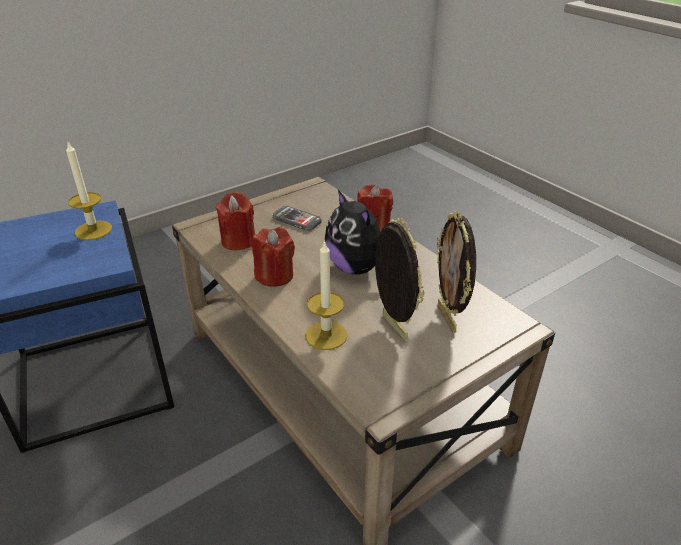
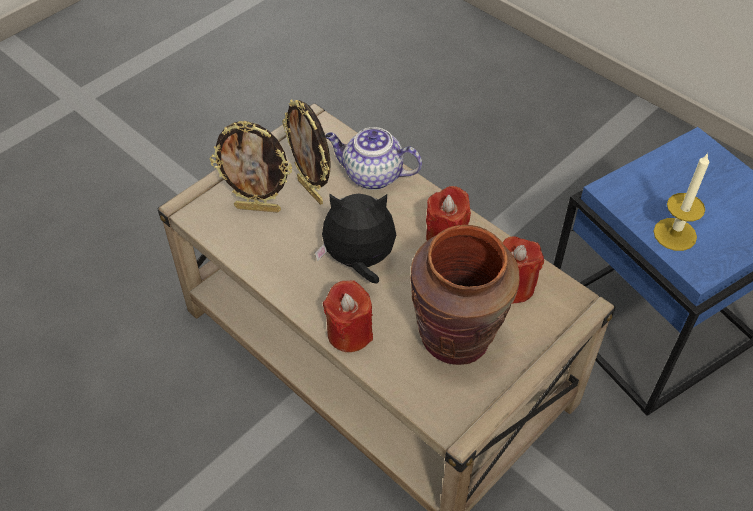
camera: 170 degrees right, 15 degrees up
(297, 220) = (456, 338): phone -> brown vase
(326, 335) = (371, 175): candle -> teapot
(356, 268) = (359, 261): plush toy -> plush toy turned 45 degrees counterclockwise
(448, 318) = (258, 208): picture frame -> picture frame turned 120 degrees clockwise

